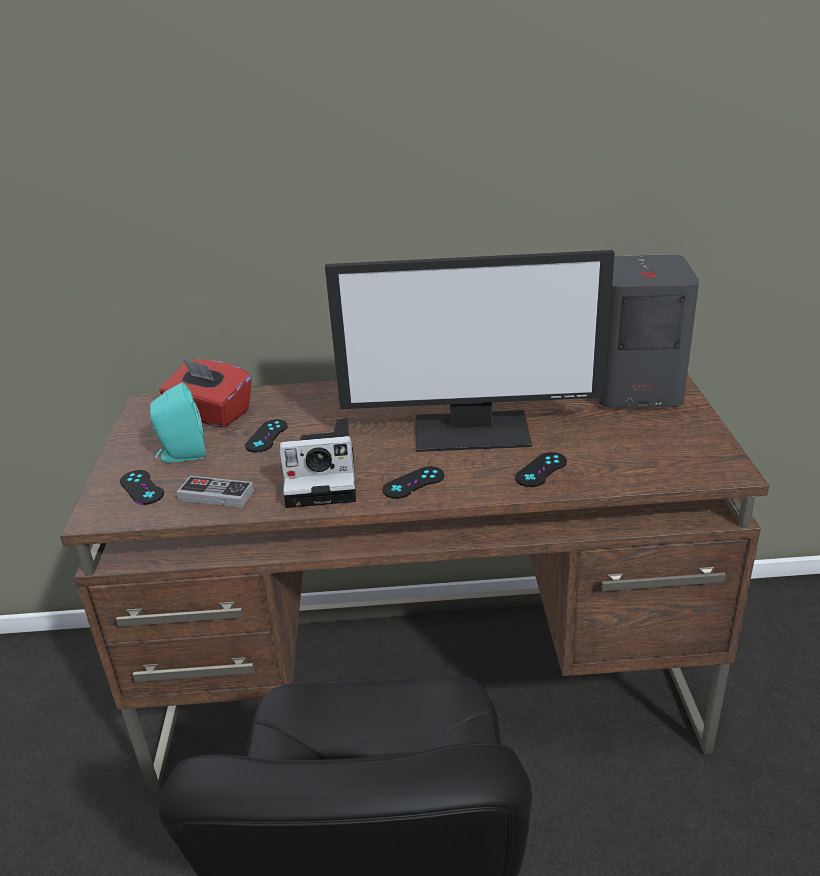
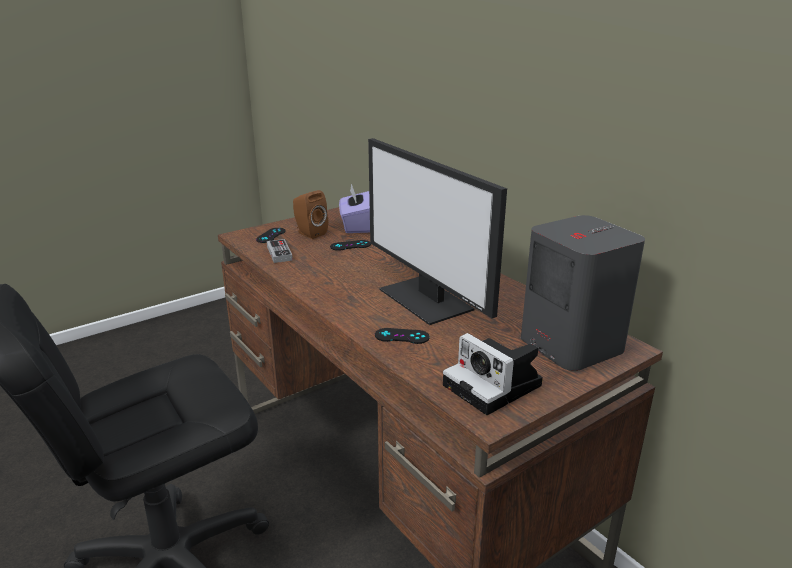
camera: 55 degrees right, 5 degrees down
(181, 455) = (309, 233): turquoise speaker -> brown speaker
(210, 414) = (357, 226): red tissue box -> purple tissue box
(325, 479) = (321, 274): camera -> camera (495, 386)
(413, 483) = (342, 299): black game controller -> none

